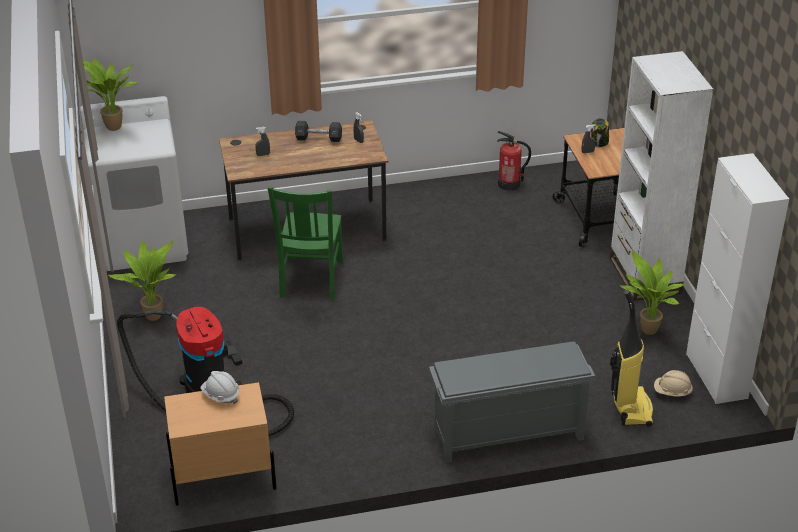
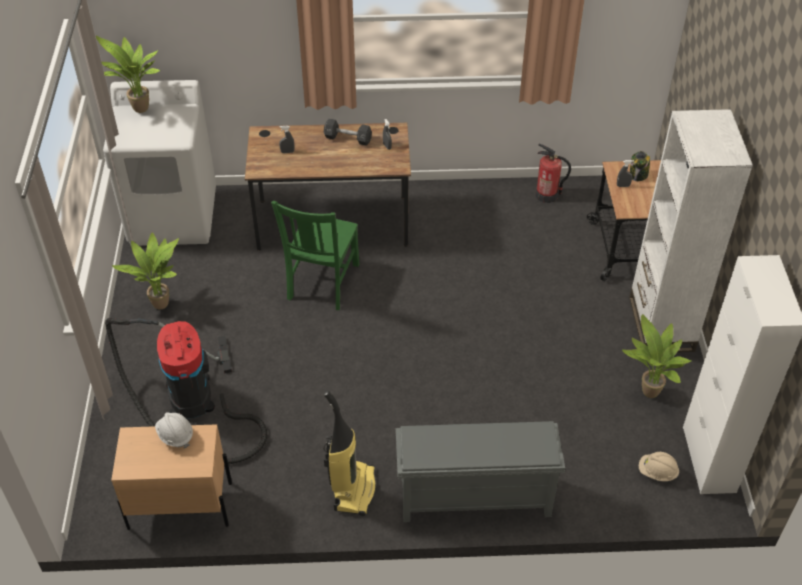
camera: 10 degrees right, 10 degrees up
(630, 407) = (609, 484): vacuum cleaner -> vacuum cleaner (353, 489)

